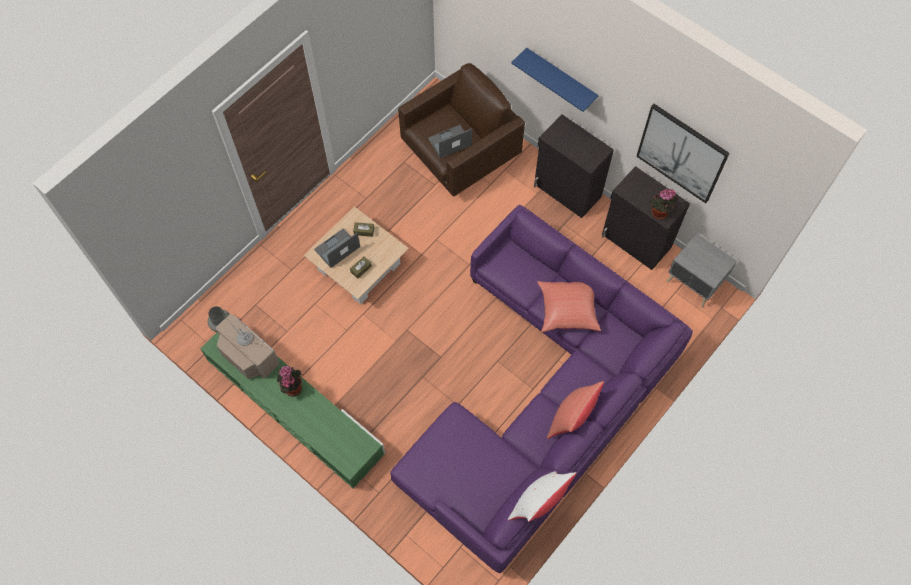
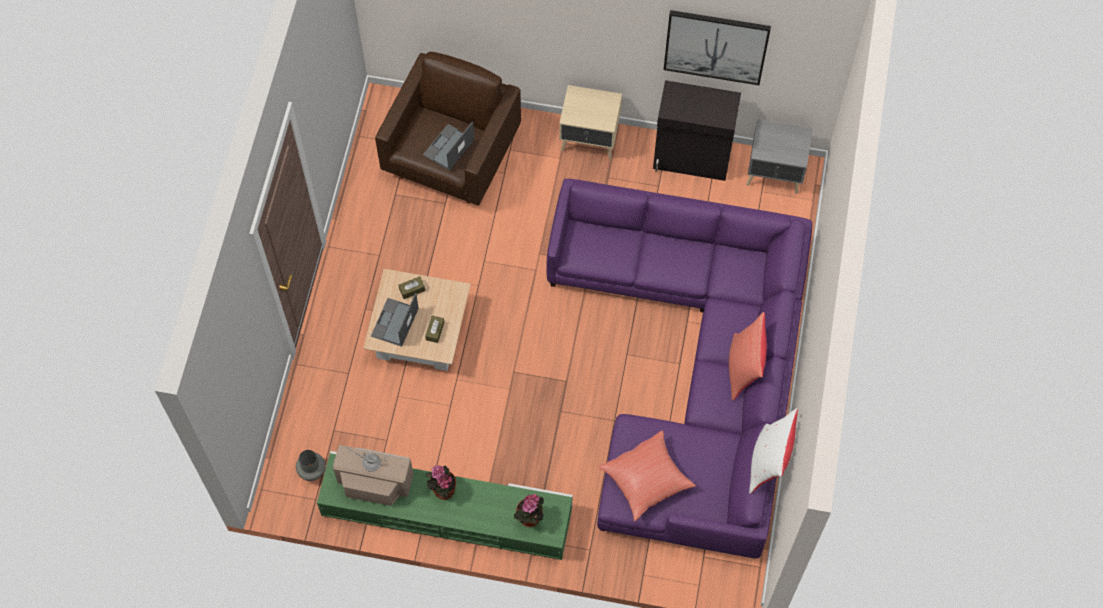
camera: 30 degrees left, 0 degrees up
(560, 79) = (547, 25): blue shelf -> none
(567, 191) = (590, 140): black cabinet -> beige nightstand
(568, 311) = (677, 264): red pillow -> red pillow (647, 481)
(659, 214) = (717, 118): potted plant -> potted plant (530, 519)

